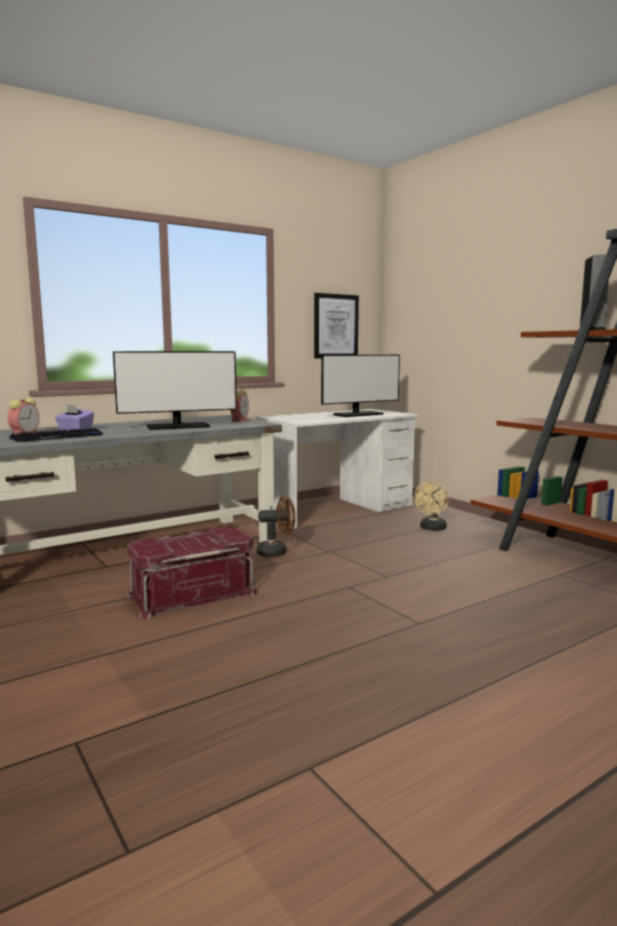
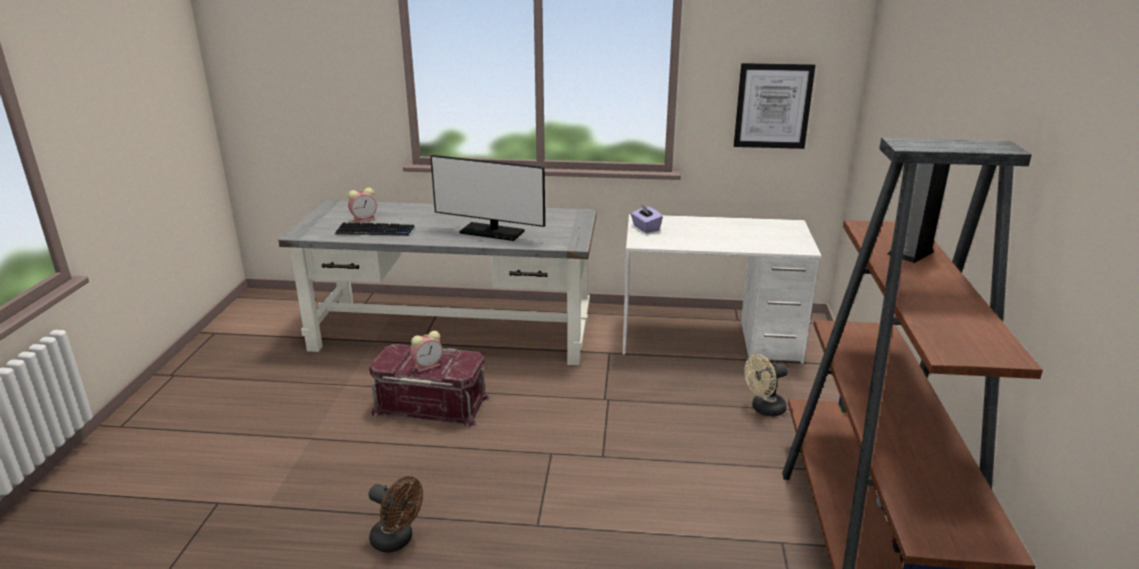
camera: 40 degrees right, 15 degrees up
(75, 430) = (410, 217): purple tissue box -> purple tissue box (645, 228)
(239, 420) = (572, 228): alarm clock -> alarm clock (428, 365)
(277, 552) = (561, 380): brown fan -> brown fan (397, 541)
(358, 414) = (744, 237): monitor -> none

